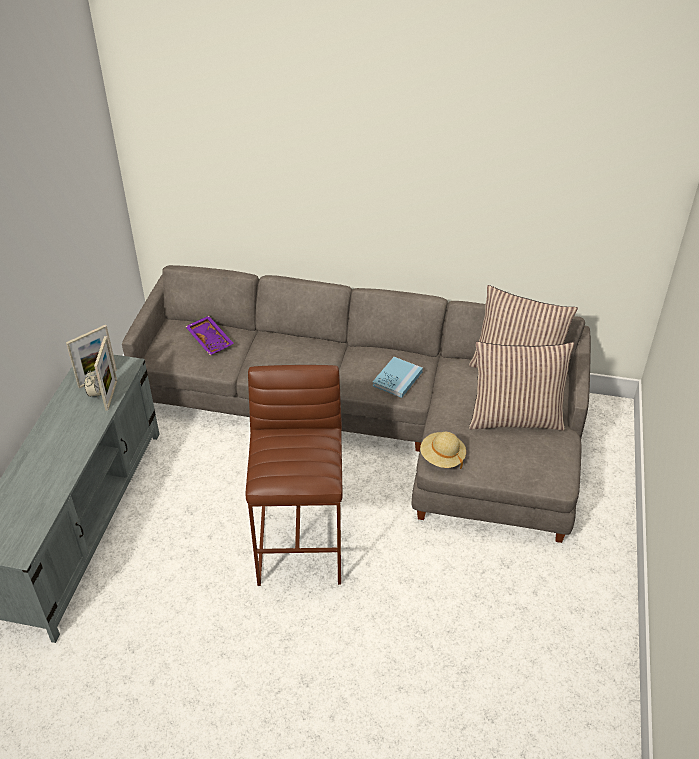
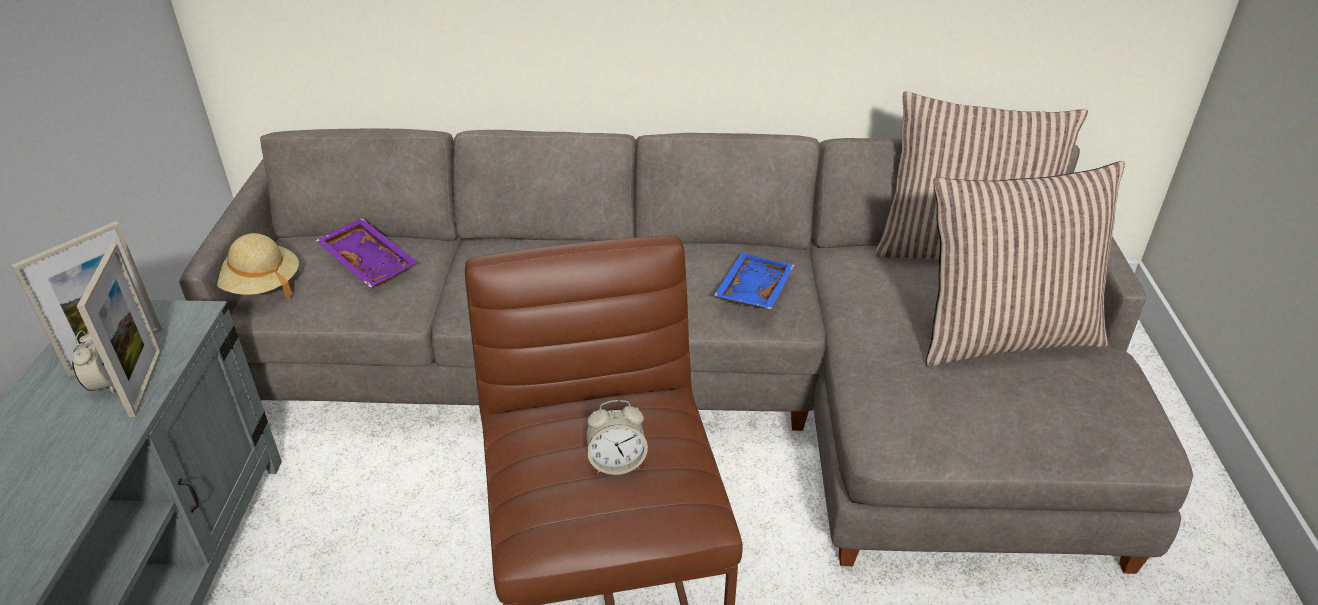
camera: 10 degrees left, 5 degrees down
(299, 456) = (616, 463): none -> alarm clock
(397, 379) = (752, 291): blue book -> blue tray
(442, 457) = (895, 430): beige hat -> beige hat (260, 285)

